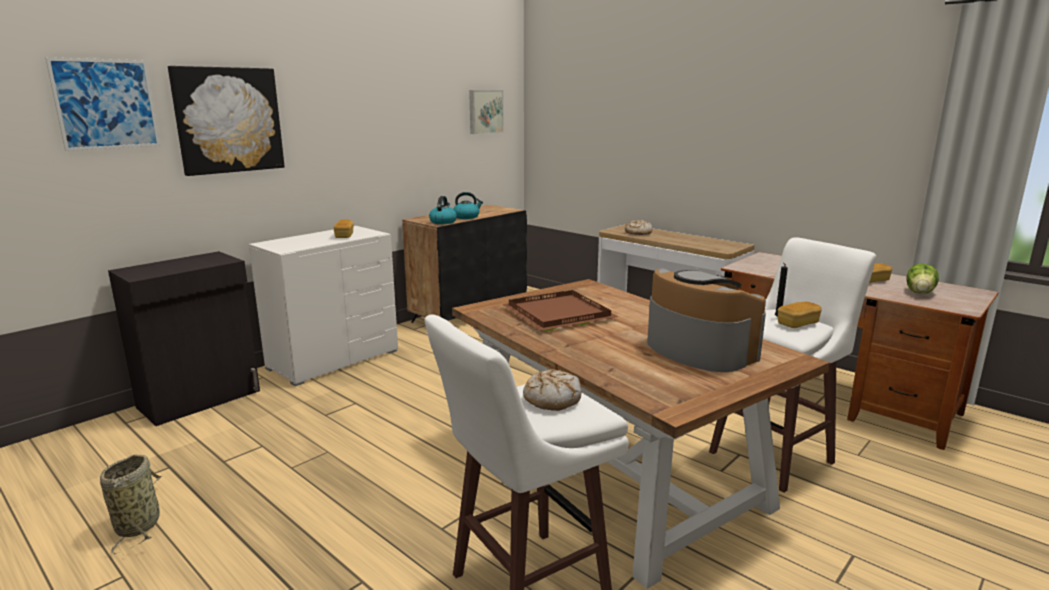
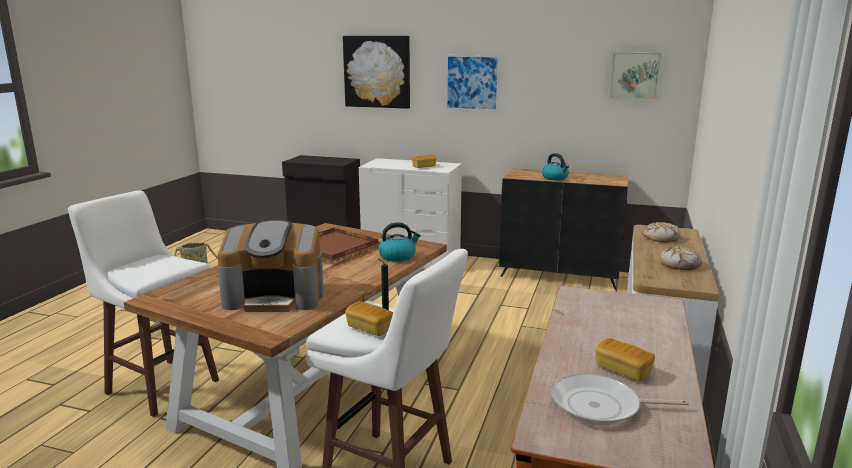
camera: 65 degrees right, 0 degrees up
(106, 104) = (311, 59): picture -> picture (472, 83)
(443, 222) = (522, 176): kettle -> kettle (398, 256)
(552, 398) = (158, 266): bread -> bread (680, 265)
(698, 349) = (275, 297): coffee machine -> coffee machine turned 60 degrees clockwise
(920, 292) = (601, 406): lettuce -> frying pan

